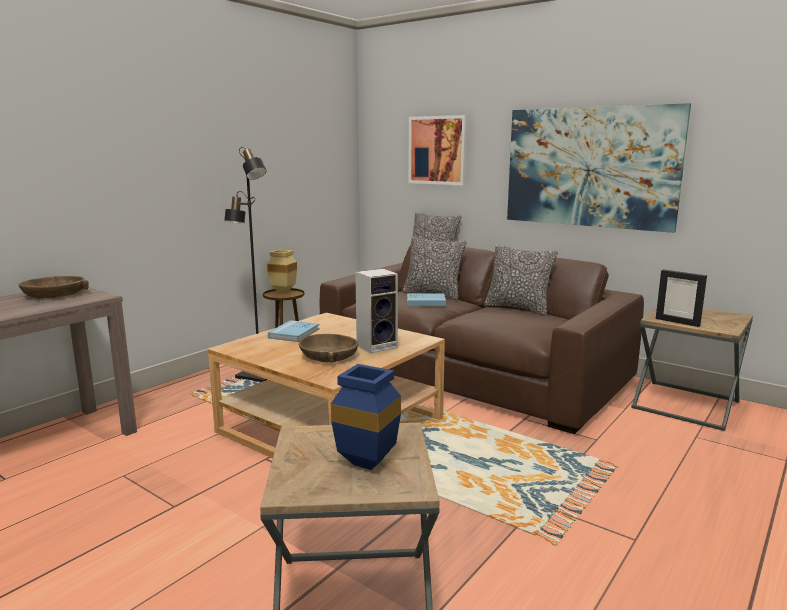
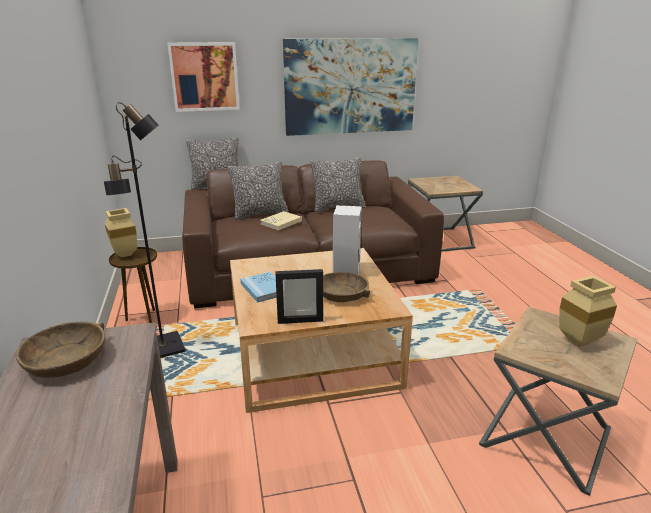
camera: 50 degrees left, 10 degrees up
(370, 463) = (579, 341): blue vase -> beige vase
(426, 301) = (281, 222): blue book -> beige book
(677, 322) = (446, 190): picture frame -> picture frame (300, 320)

